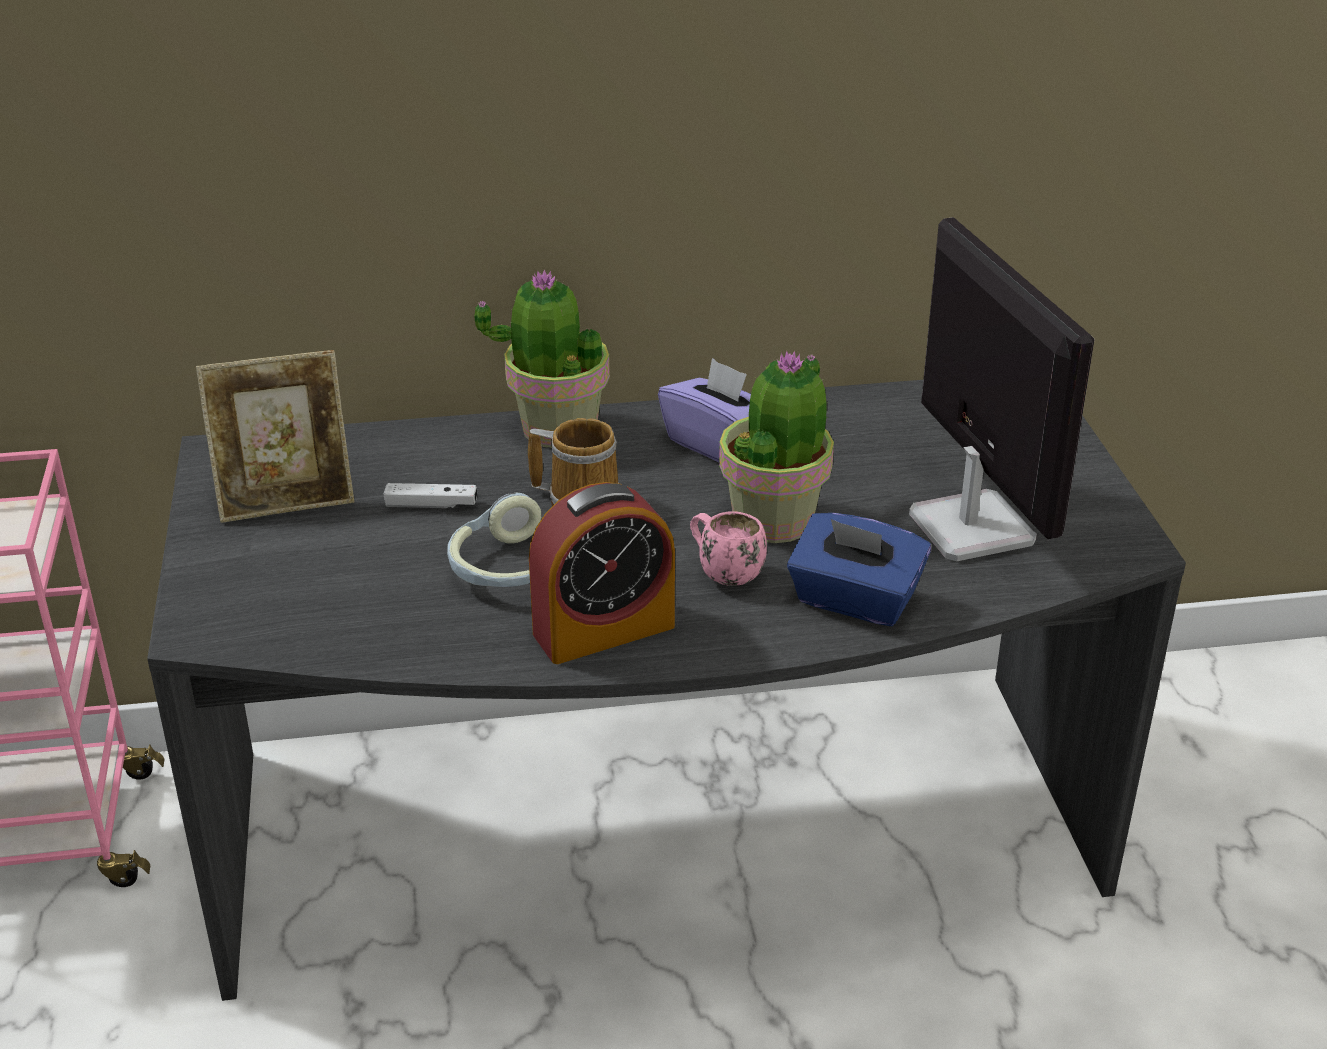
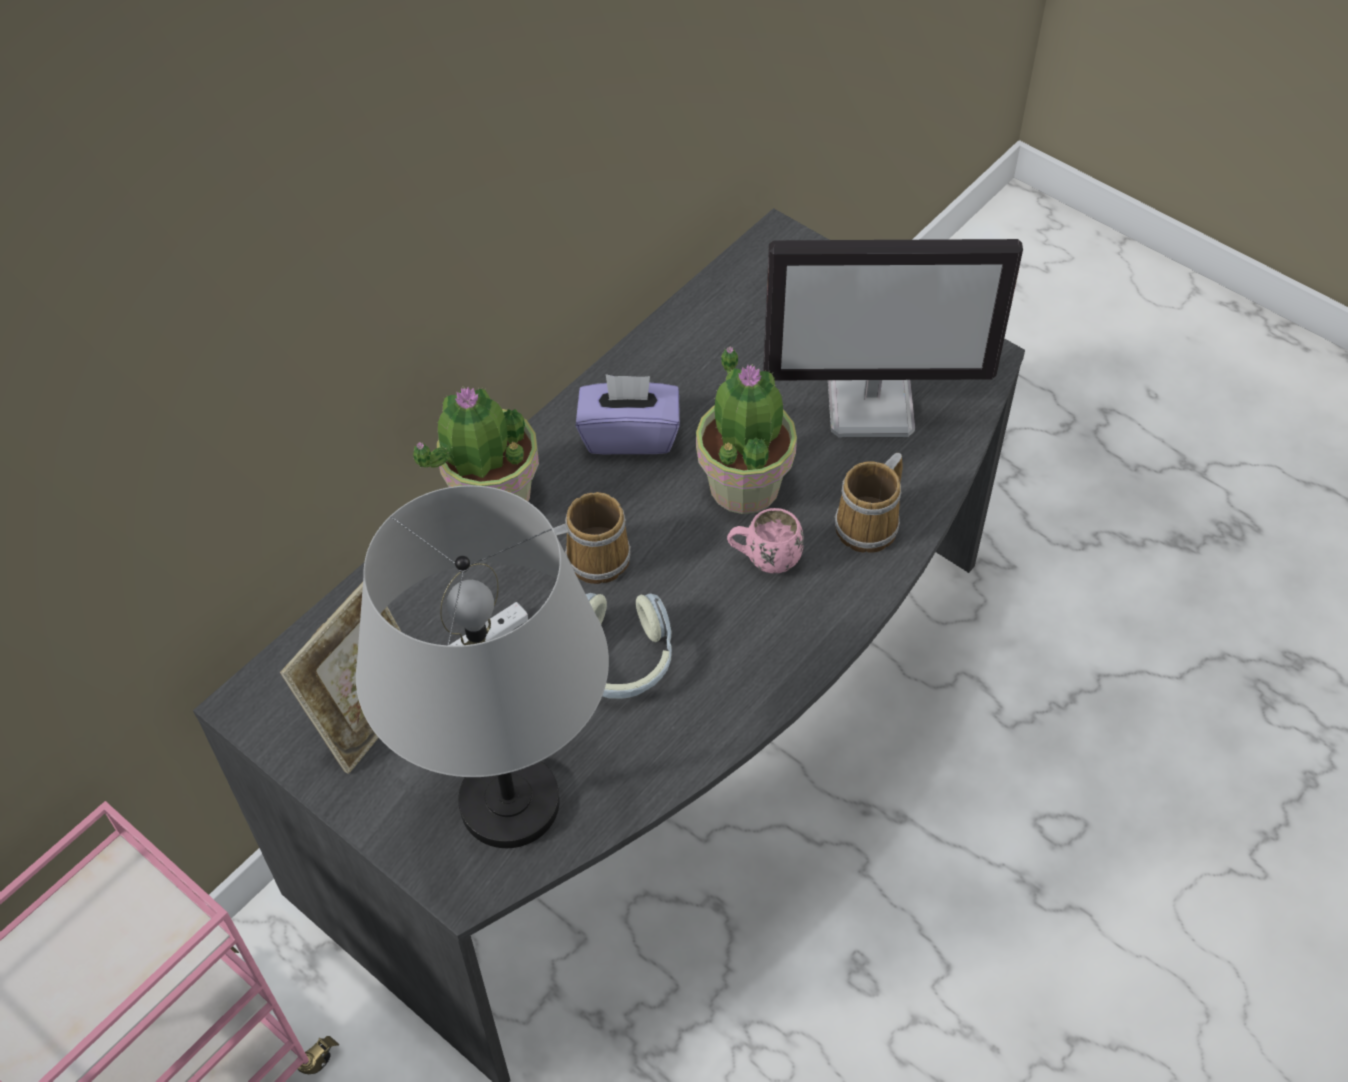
camera: 40 degrees left, 20 degrees up
(299, 604) = (508, 804): none -> grey table lamp
(603, 630) = (744, 668): alarm clock -> none
(854, 601) = (871, 525): blue tissue box -> mug
(969, 526) = (872, 405): monitor -> monitor turned 150 degrees clockwise

